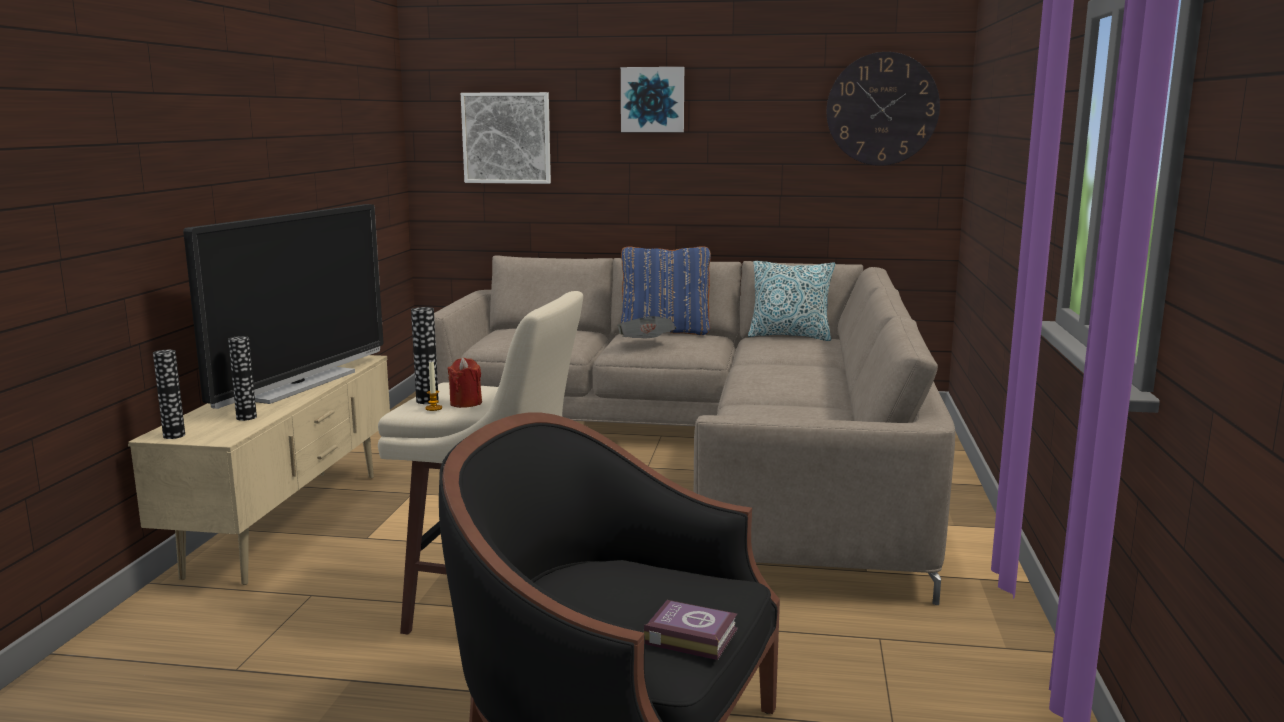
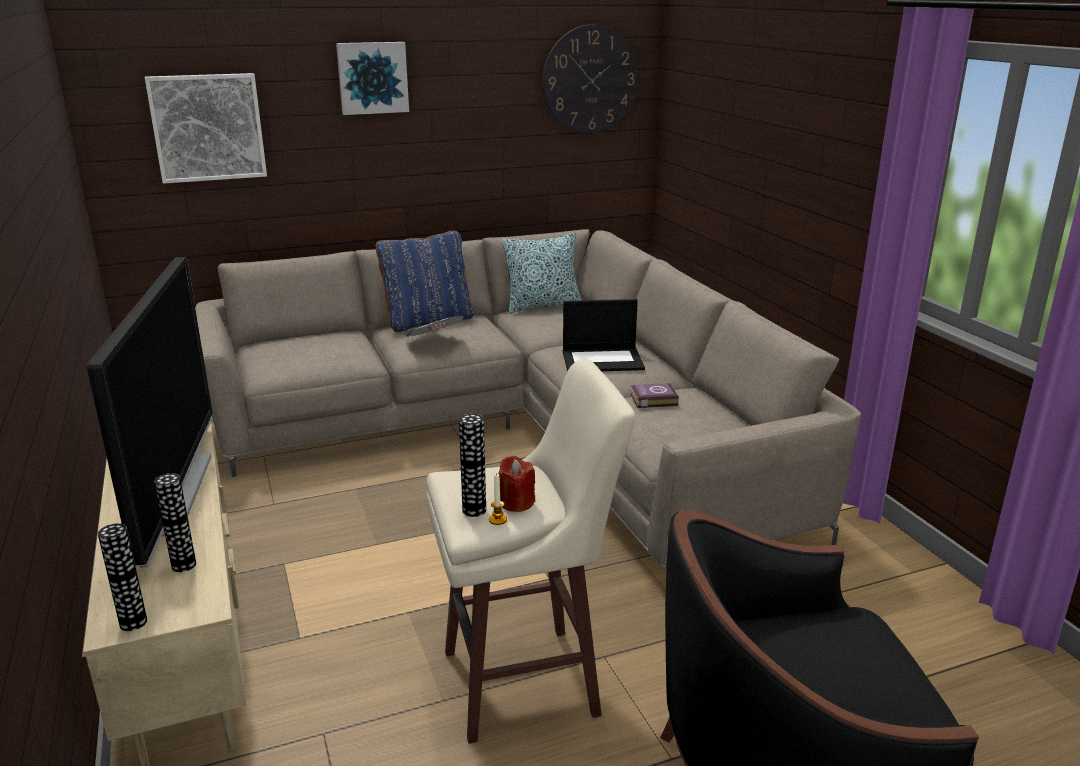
camera: 30 degrees left, 10 degrees up
(689, 635) = (903, 690): book -> book (652, 399)
(783, 376) = (603, 360): none -> laptop

